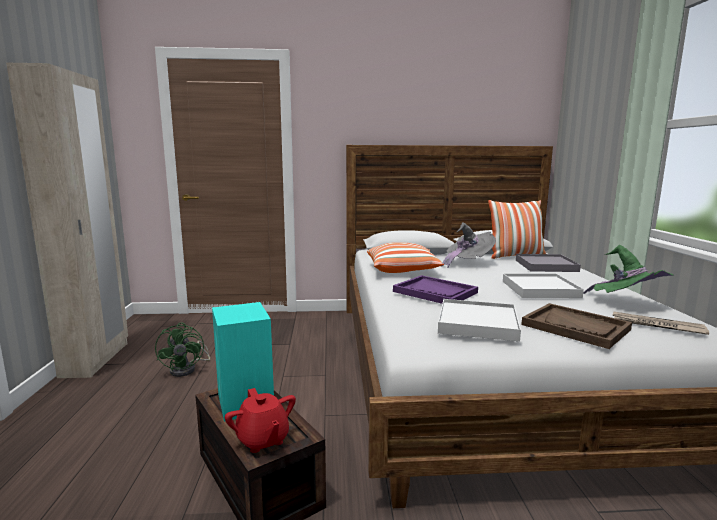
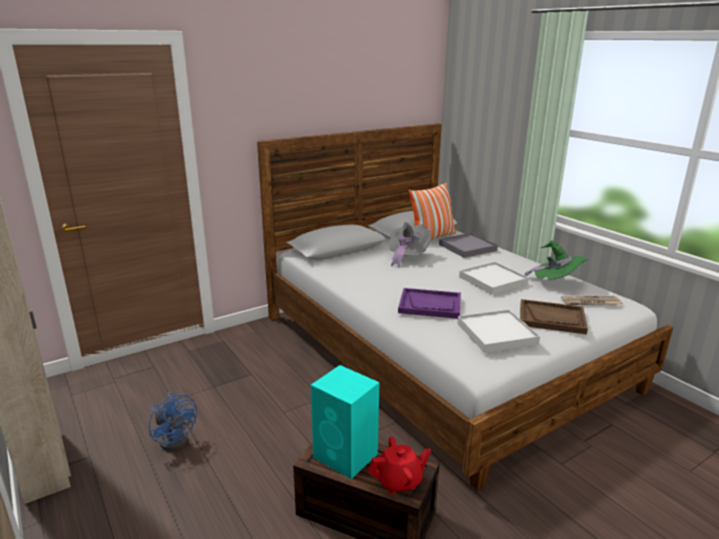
camera: 30 degrees left, 10 degrees up
(187, 369) = (176, 437): green fan -> blue fan
(262, 440) = (399, 481): red teapot -> red teapot turned 45 degrees counterclockwise
(403, 270) = (366, 279): pillow -> none

